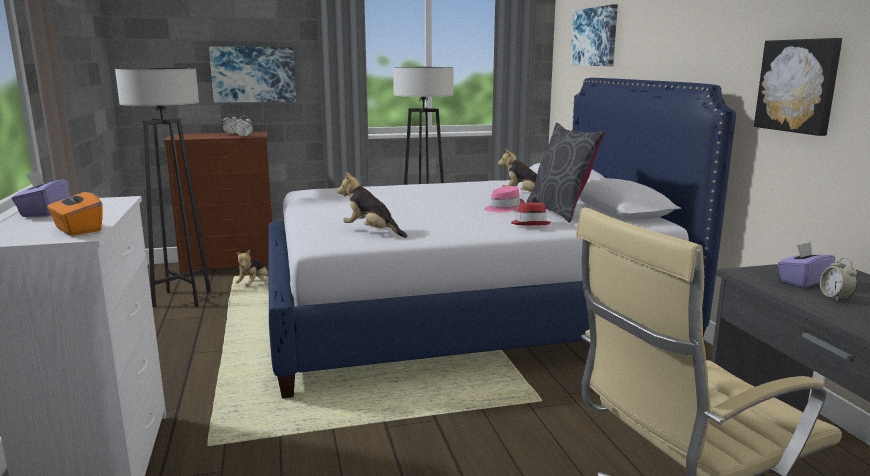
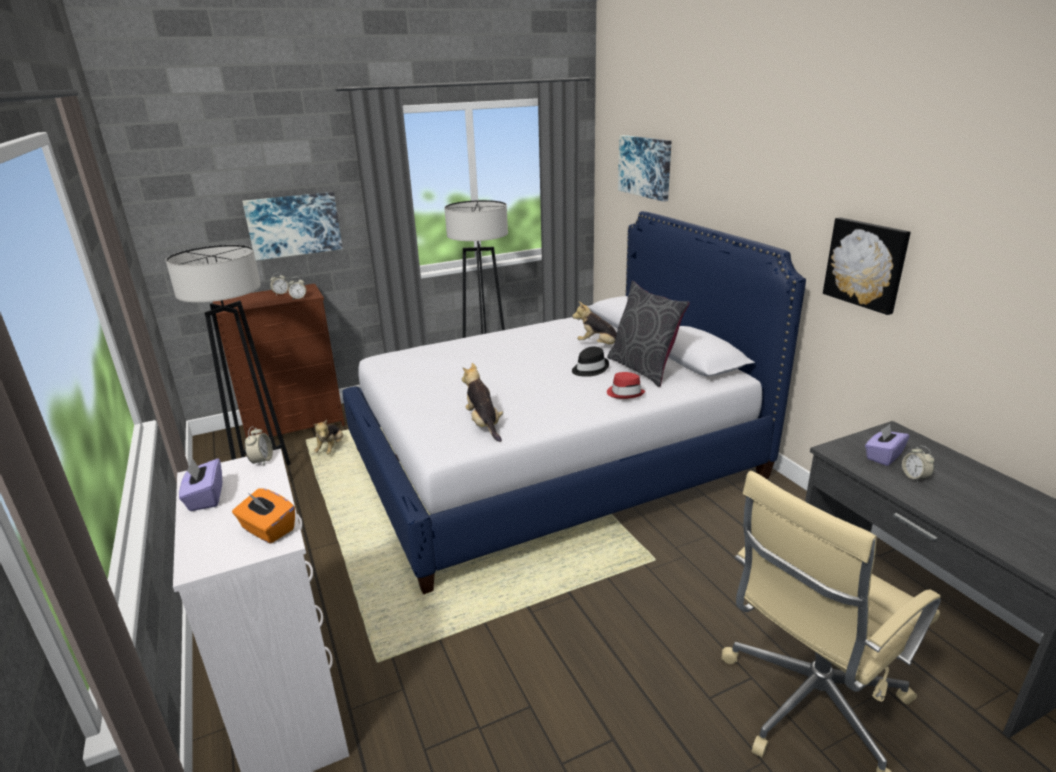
camera: 10 degrees left, 10 degrees up
(116, 200) = (262, 461): none -> alarm clock
(371, 232) = (484, 424): plush toy -> plush toy turned 45 degrees clockwise
(503, 208) = (589, 369): pink hat -> black hat

